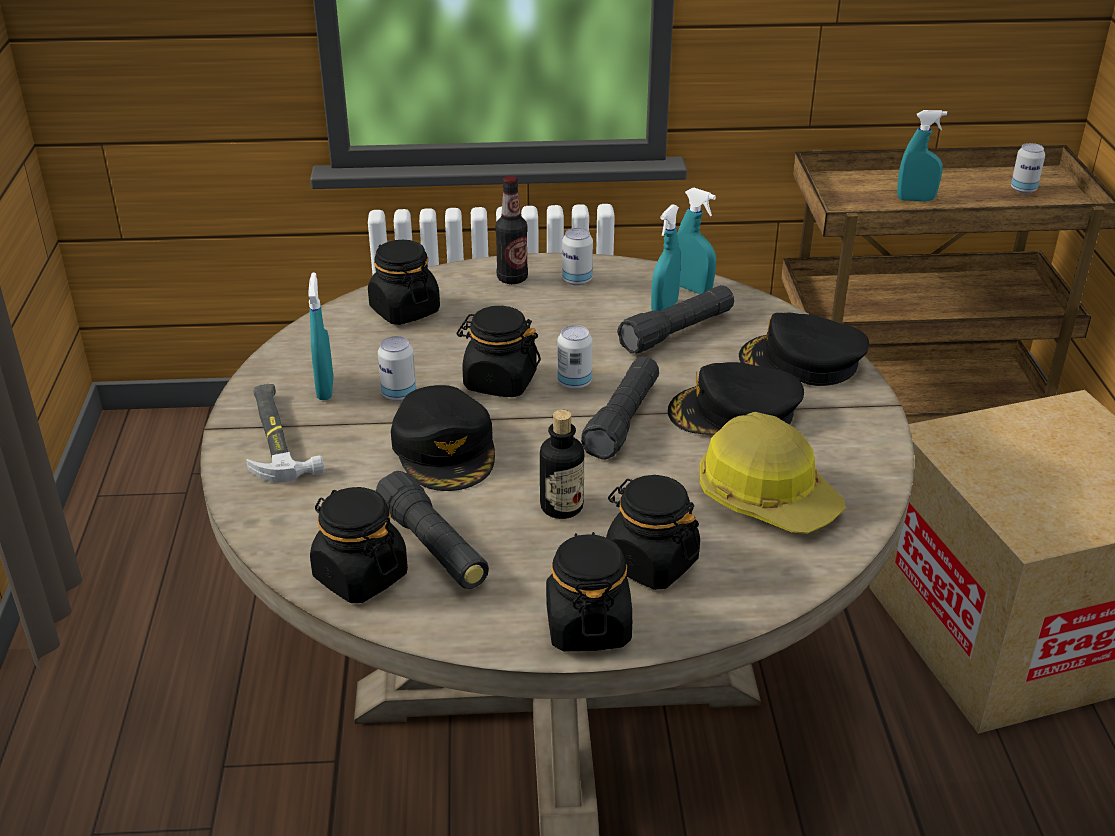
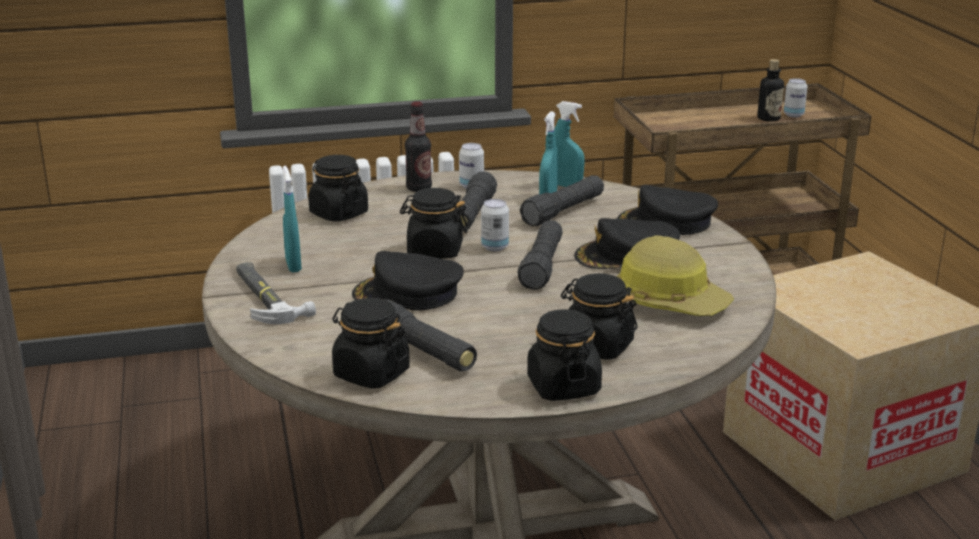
camera: 10 degrees left, 10 degrees down
(399, 394) = (356, 264): can -> none
(445, 449) = (408, 294): black cap -> black cap turned 120 degrees clockwise
(561, 507) = (514, 320): bottle -> bottle (768, 118)
(564, 327) = (473, 215): none -> black flashlight
(915, 199) = (714, 125): turquoise spray bottle -> none

